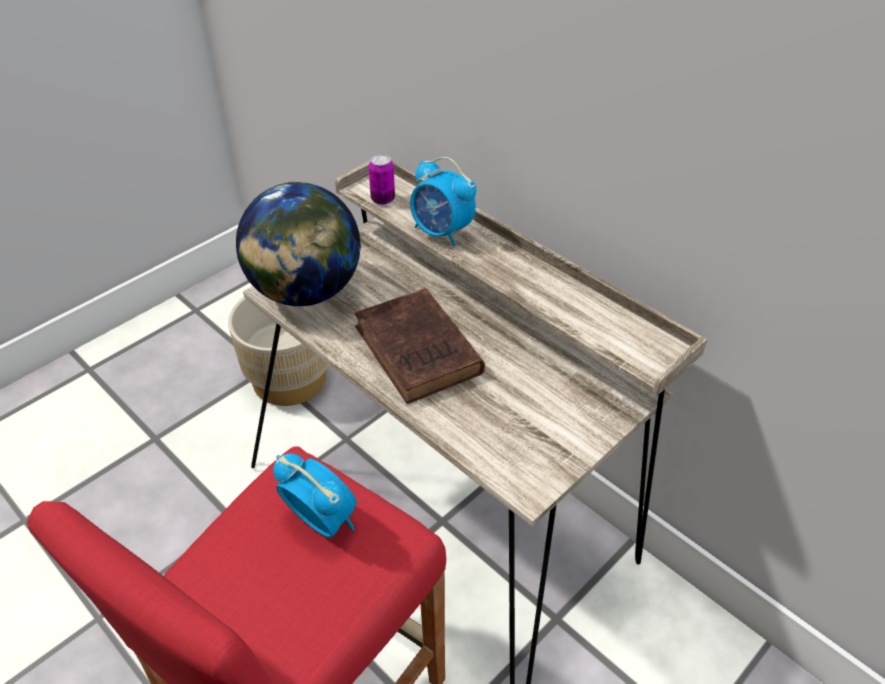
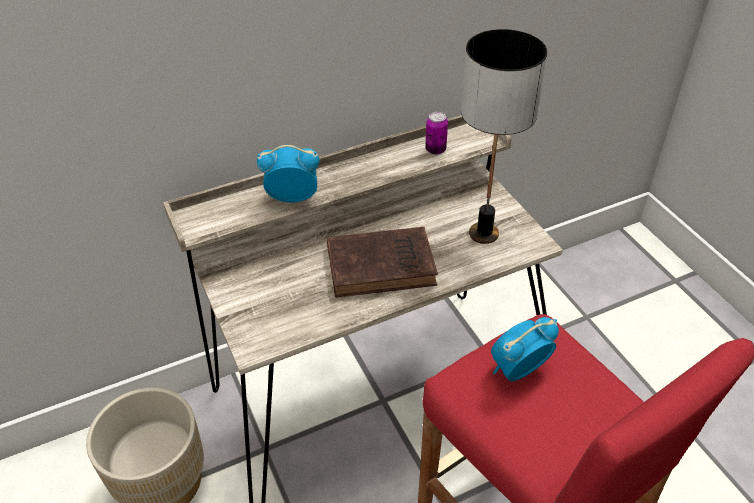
camera: 70 degrees left, 0 degrees up
(305, 292) = (269, 323): globe -> none
(383, 199) = (222, 221): can -> can (435, 150)
(442, 232) = (292, 197): alarm clock -> alarm clock turned 150 degrees counterclockwise
(518, 429) = (483, 234): none -> table lamp

